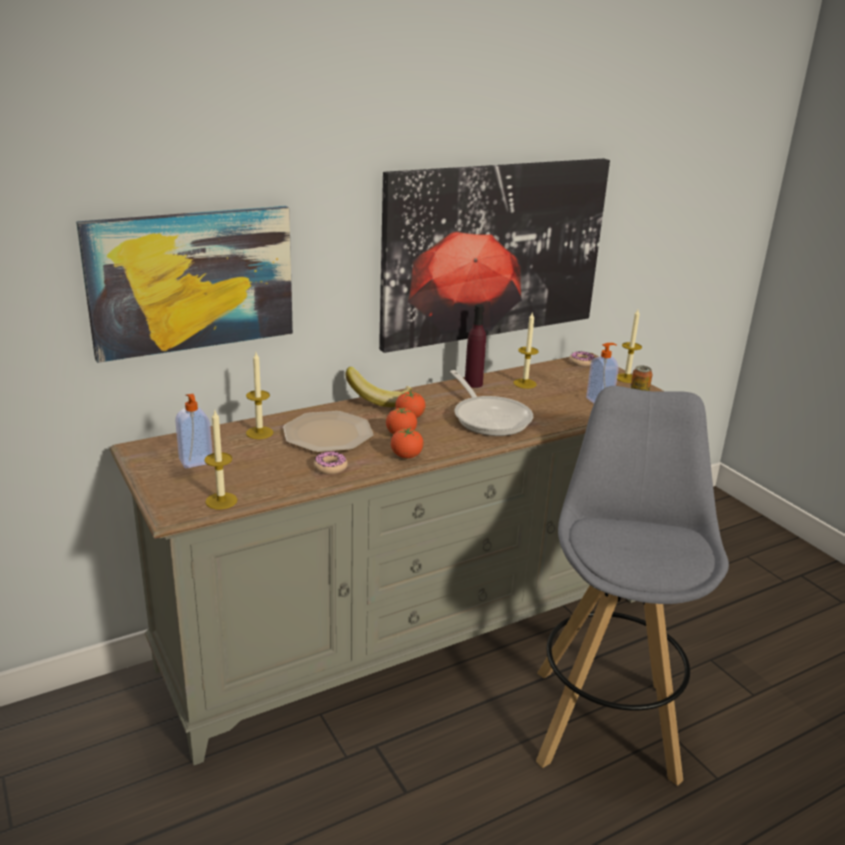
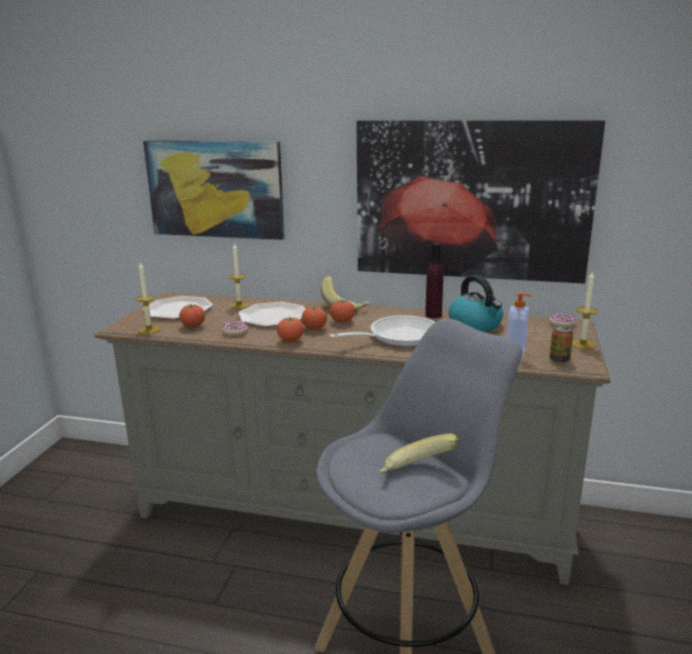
camera: 45 degrees right, 5 degrees down
(196, 462) = (179, 309): soap dispenser -> plate
(266, 477) = (193, 326): none -> tomato
(489, 417) = (397, 337): frying pan -> frying pan turned 135 degrees counterclockwise
(525, 383) = (476, 325): candle -> kettle
(660, 540) = (417, 473): none -> banana

